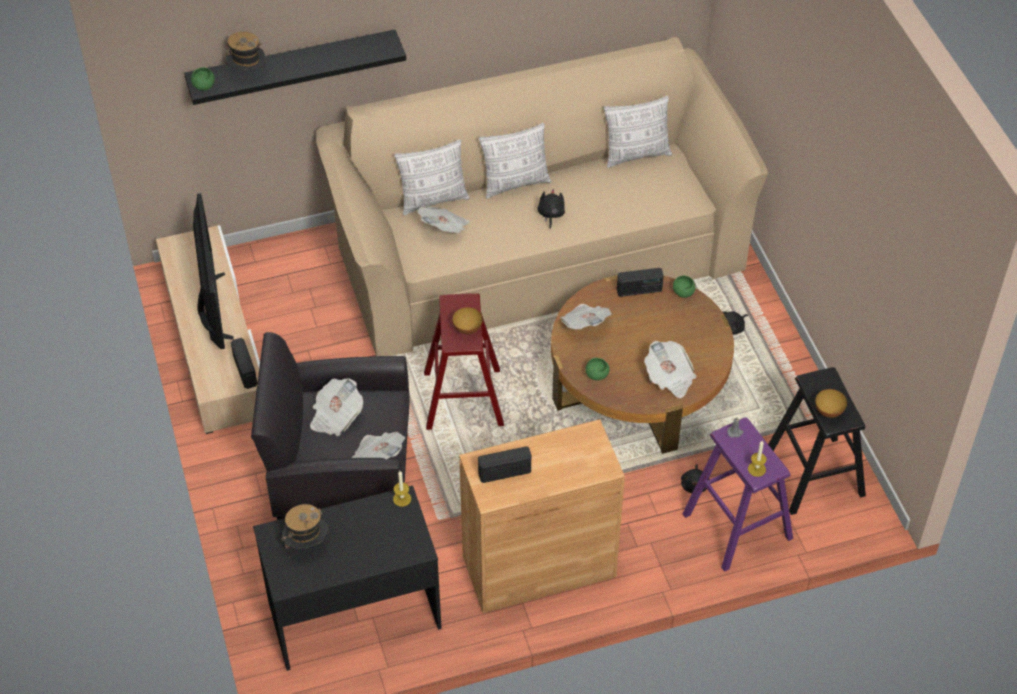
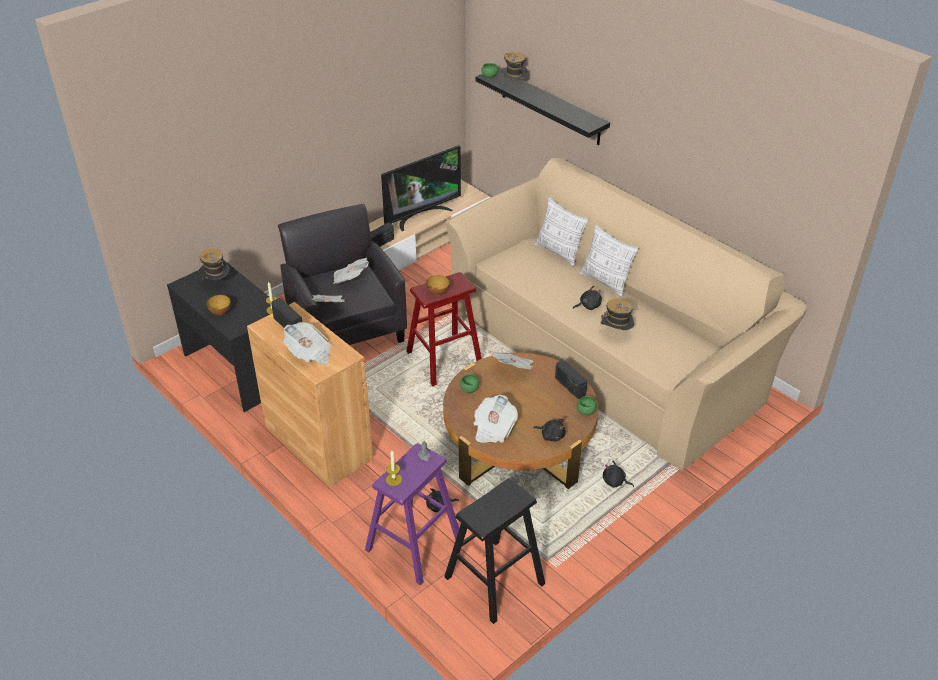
camera: 65 degrees right, 10 degrees down
(444, 228) = (535, 264): newspaper -> newspaper (309, 353)
(607, 212) = (616, 333): none -> hat
(636, 155) = (691, 332): pillow -> none
(703, 334) = (551, 435): none -> black plush toy
(828, 412) = (482, 508): bowl -> bowl (220, 312)

